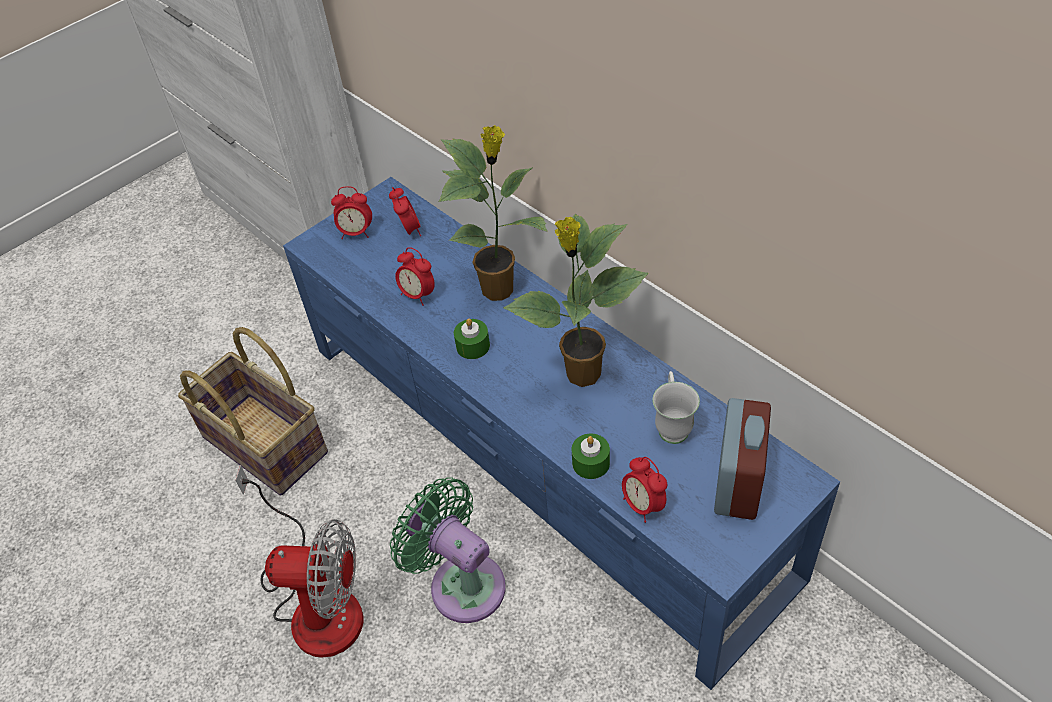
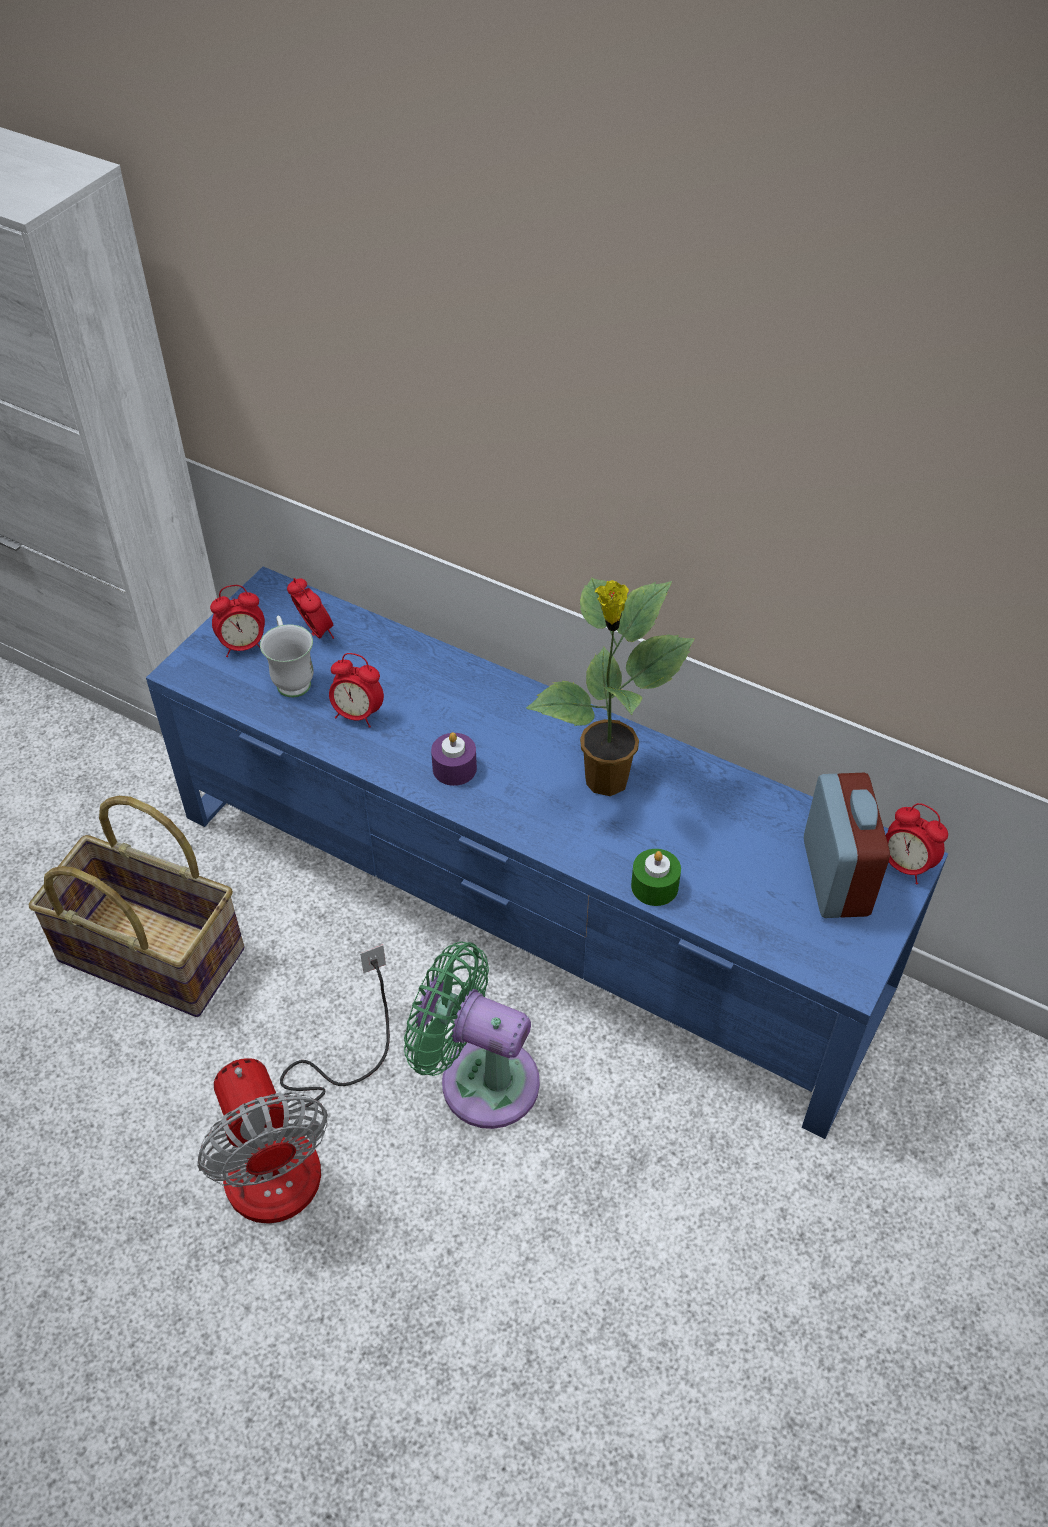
camera: 20 degrees left, 0 degrees up
(316, 601) = (294, 1144): fan -> fan turned 75 degrees clockwise
(473, 346) = (454, 768): green candle -> purple candle
(500, 289) = (463, 691): potted plant -> none
(643, 505) = (734, 924): alarm clock -> alarm clock (905, 866)
(672, 425) = (735, 822): white mug -> white mug (292, 678)

